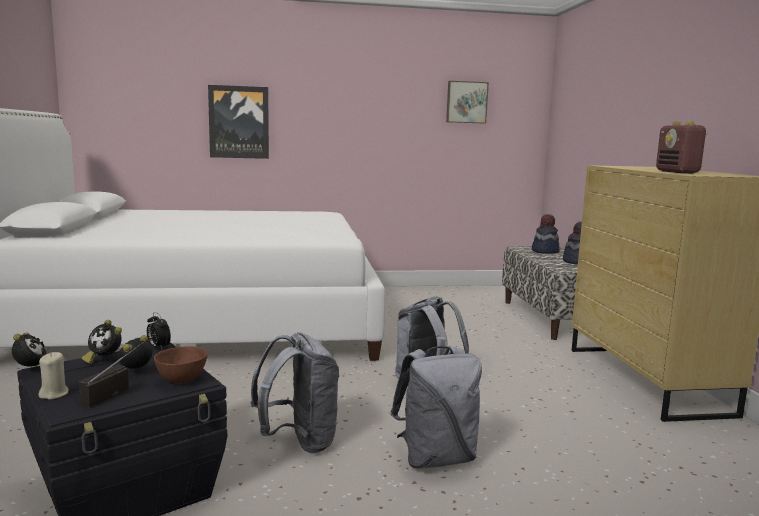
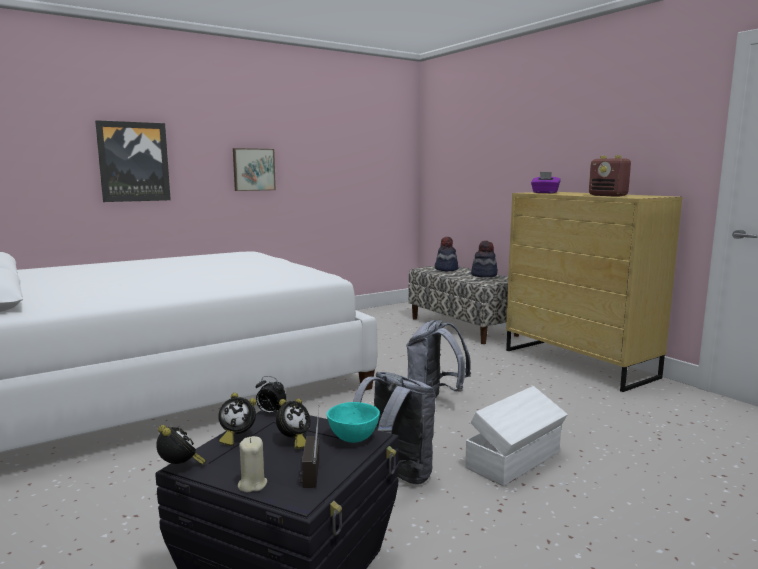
camera: 25 degrees left, 0 degrees up
(137, 372) = (293, 442): alarm clock -> alarm clock turned 150 degrees counterclockwise
(181, 380) = (352, 439): brown bowl -> turquoise bowl
(436, 458) = (515, 460): grey backpack -> white storage box
(466, 102) = (354, 138): picture -> picture (253, 169)
(626, 166) = (545, 192): none -> purple tissue box

